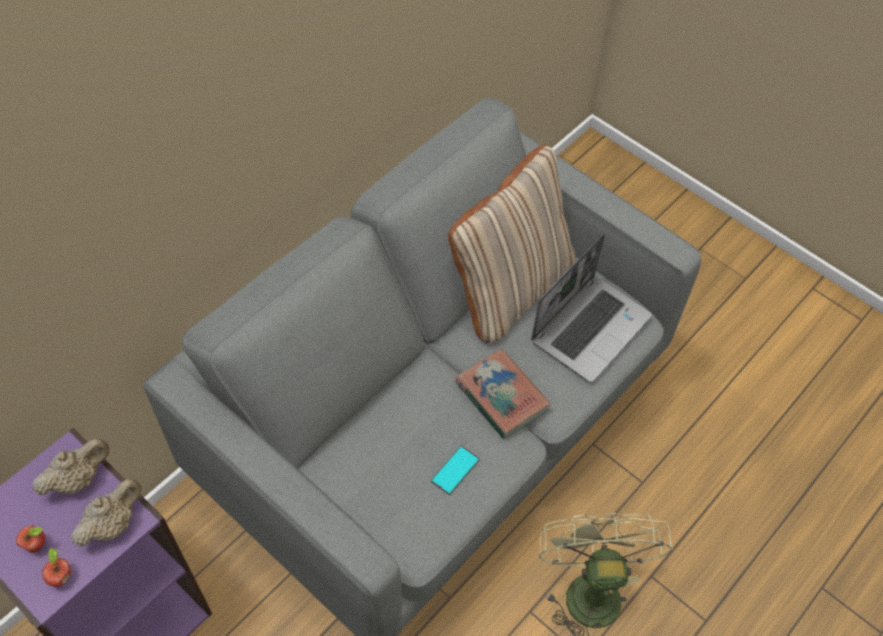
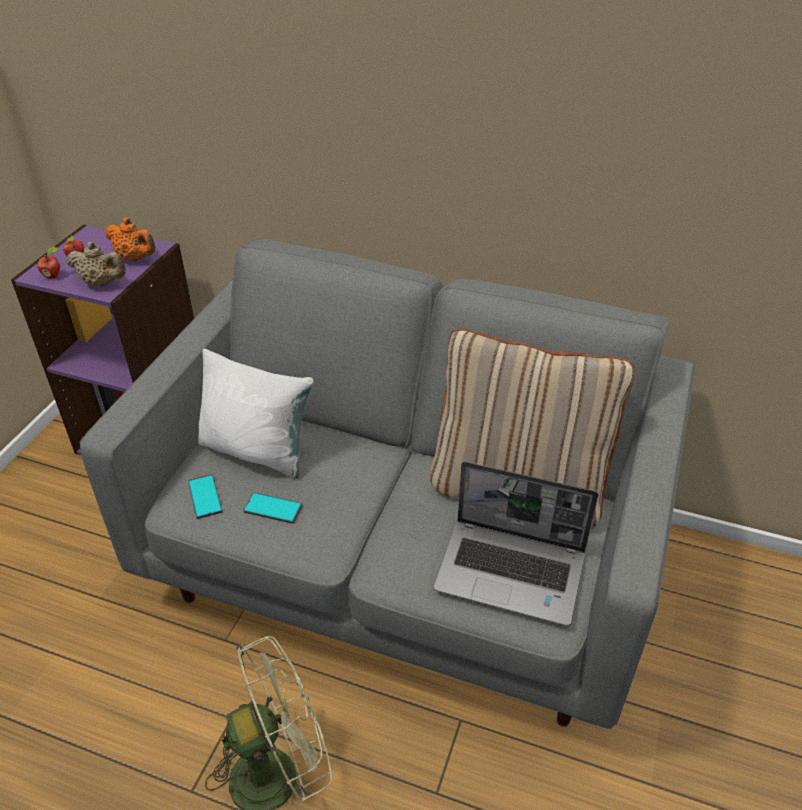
camera: 70 degrees right, 15 degrees down
(78, 479) = (135, 258): beige teapot -> orange teapot
(374, 464) = (257, 450): none -> white pillow
(415, 523) = (204, 497): none -> phone
(501, 396) = (376, 519): book -> none

